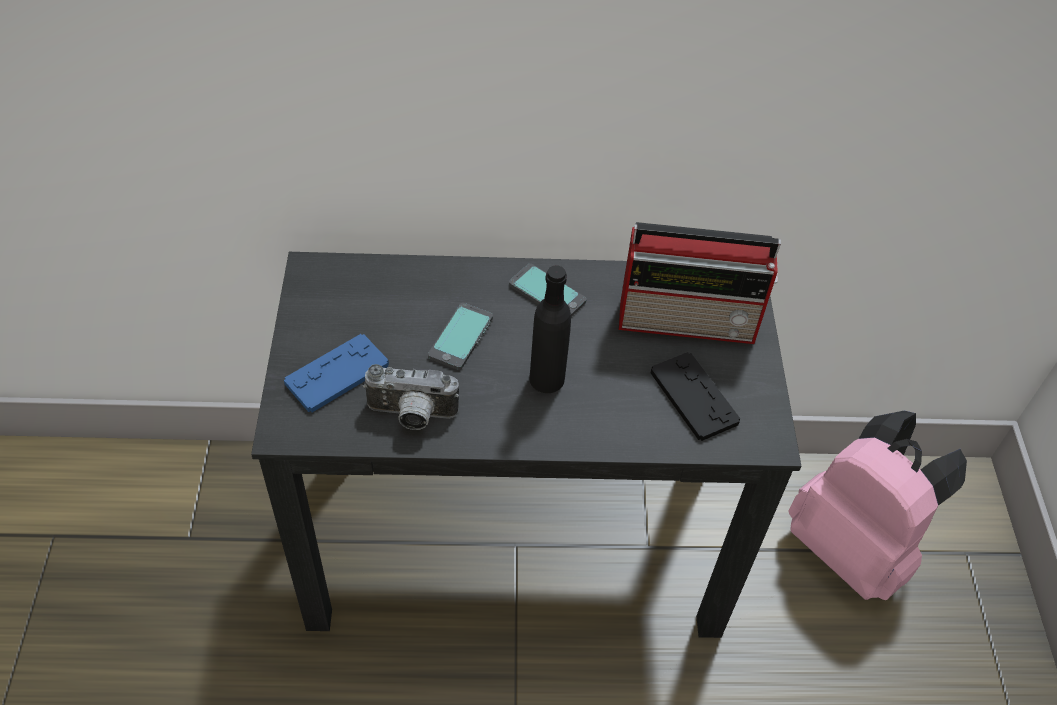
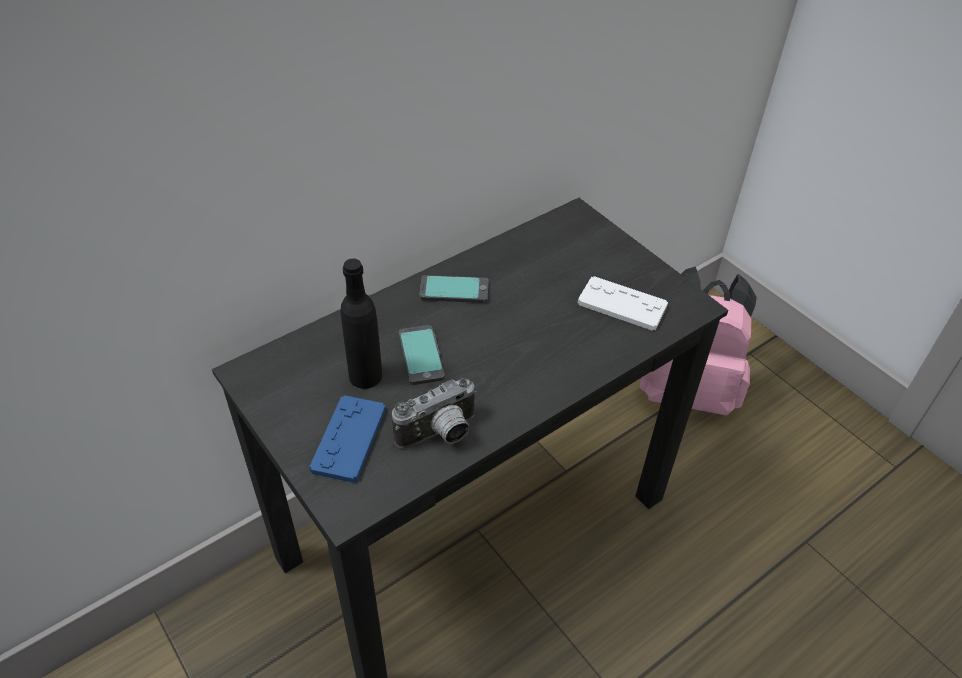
camera: 35 degrees left, 5 degrees down
(547, 379) = (513, 349): black bottle -> black bottle (365, 375)
(690, 320) = (569, 256): radio -> none
(694, 397) = (622, 304): black game controller -> white game controller

